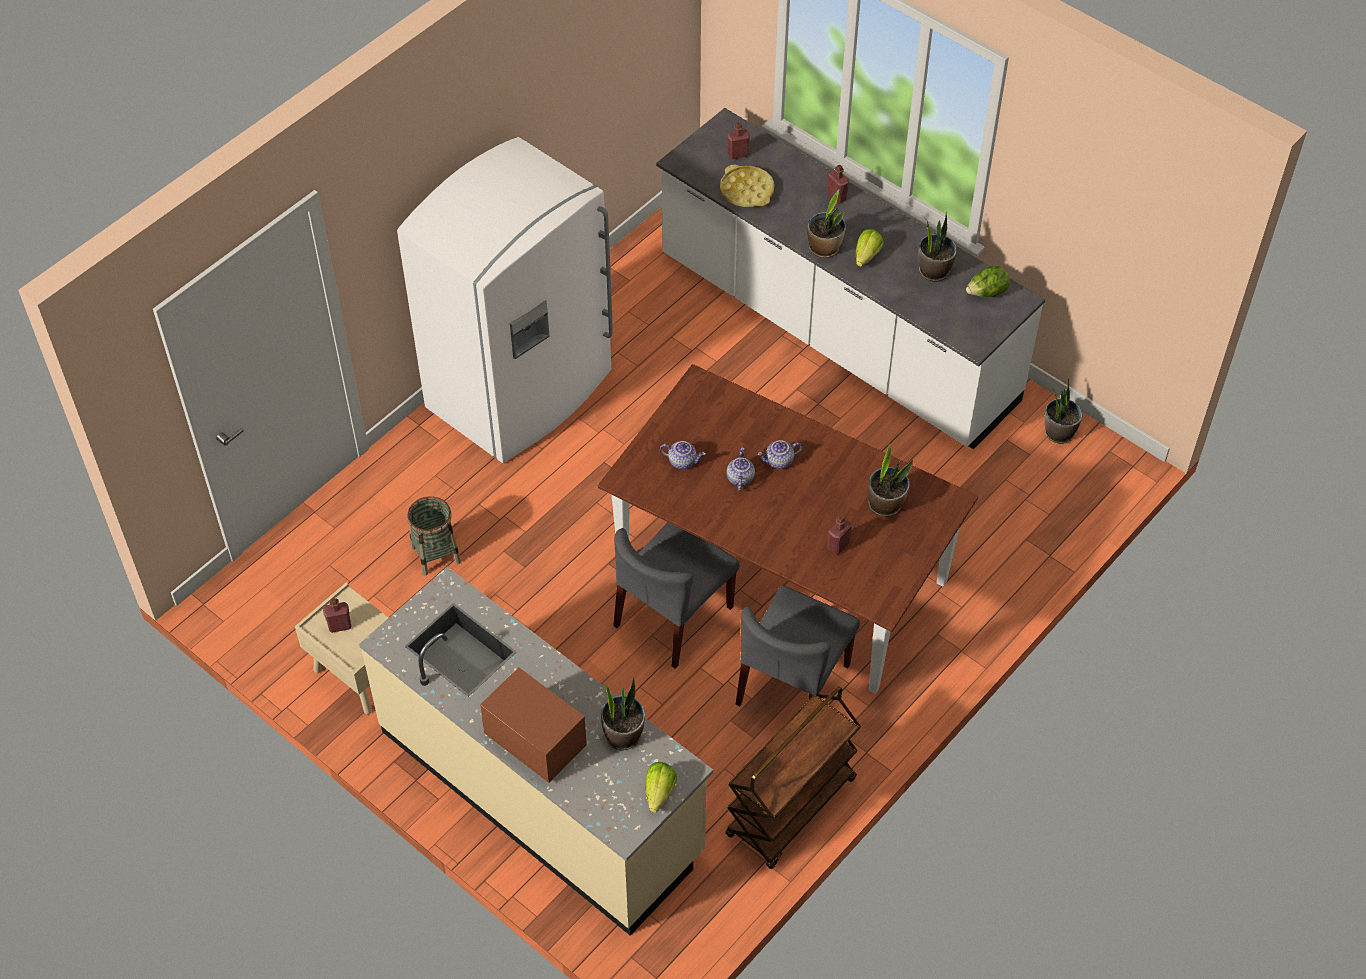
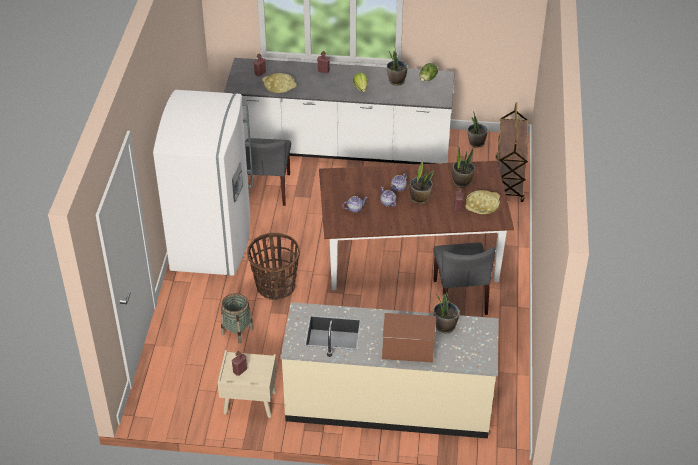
camera: 35 degrees left, 10 degrees down
(545, 513) = (275, 286): none -> basket
(659, 792) = (484, 340): lettuce -> none
(673, 617) = (379, 298): grey chair -> grey chair (267, 188)
(791, 809) = (507, 346): brown cart -> brown cart (509, 180)
(824, 248) = (338, 93): potted plant -> potted plant (420, 198)
(880, 561) = (482, 205): none -> yellow tray

